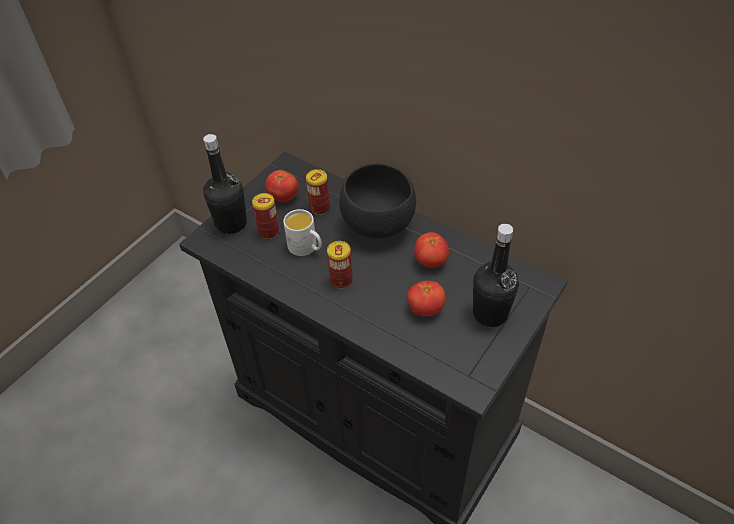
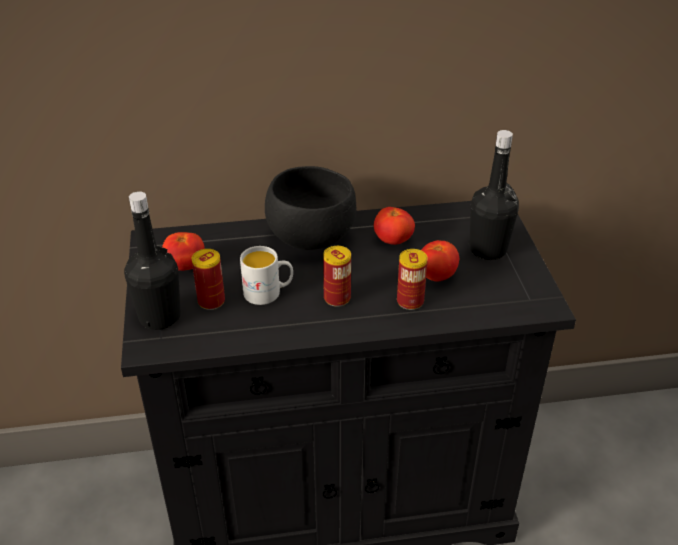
camera: 45 degrees left, 10 degrees down
(320, 208) = (236, 255): can -> can (410, 301)

